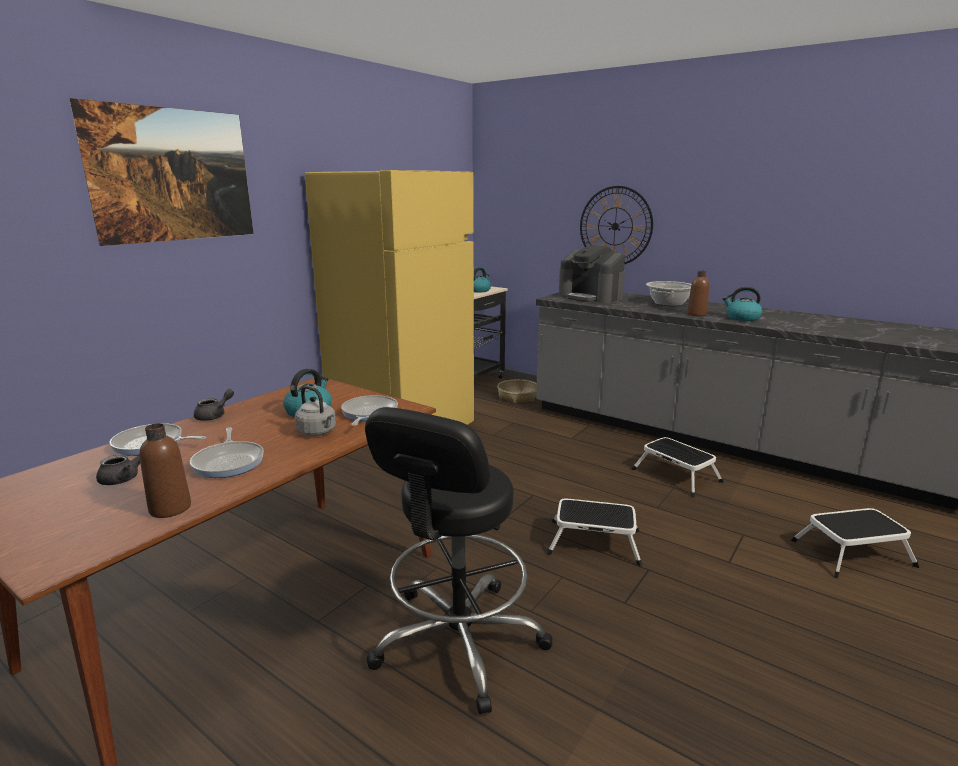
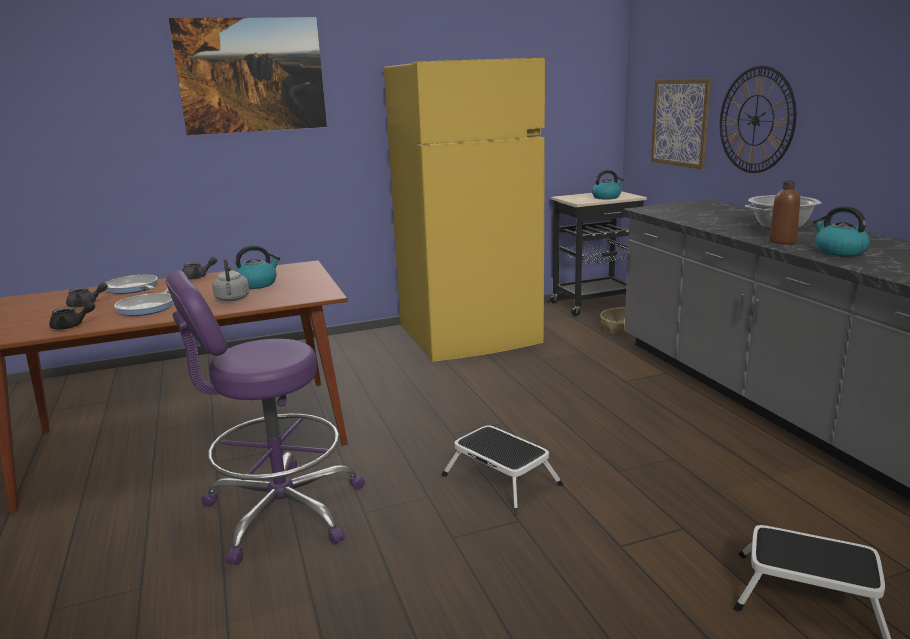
camera: 35 degrees right, 0 degrees up
(170, 508) = (72, 326): brown bottle -> black teapot
(368, 413) = (291, 293): frying pan -> none
(457, 643) = (280, 512): black stool -> purple stool
(537, 227) = (680, 121): none -> picture
(591, 297) = (696, 211): coffee machine -> none
(676, 475) = (695, 447): black step ladder -> none

